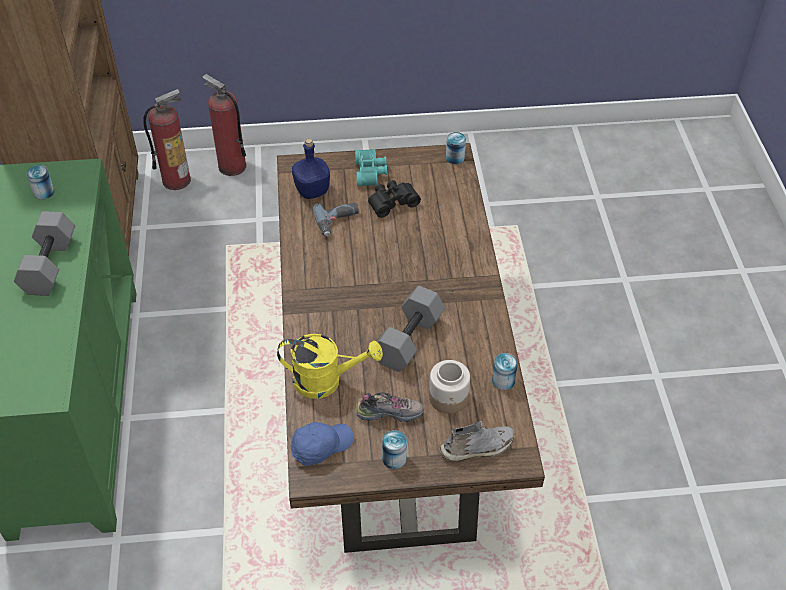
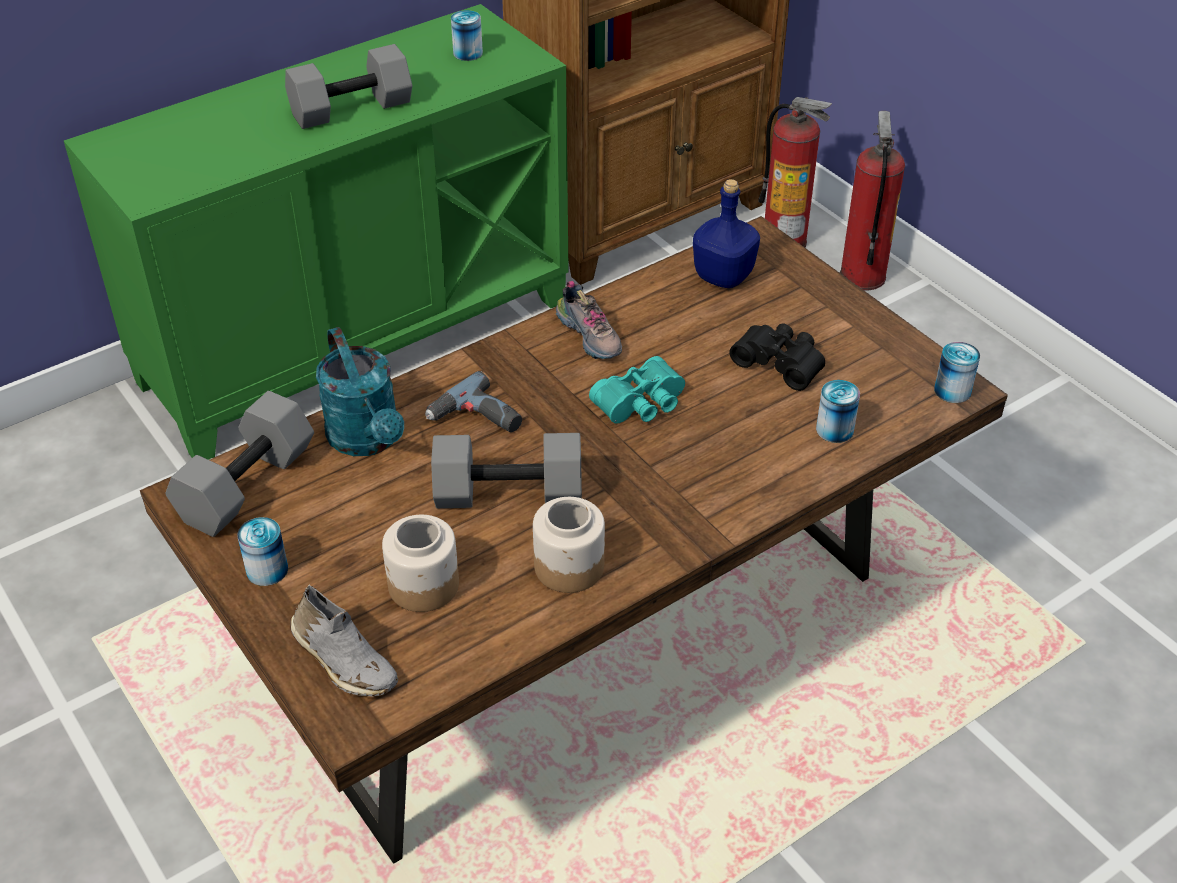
camera: 60 degrees right, 5 degrees down
(320, 446) = (245, 483): blue cap -> grey dumbbell
(326, 380) = (368, 440): yellow watering can -> turquoise watering can
(338, 222) = (685, 326): power drill -> power drill (476, 419)
(371, 172) = (821, 316): turquoise binoculars -> turquoise binoculars (642, 405)
(390, 412) = (352, 530): shoe -> shoe (591, 336)
(473, 337) = (570, 566): none -> jar
(503, 380) = (504, 639): can -> can (834, 429)

